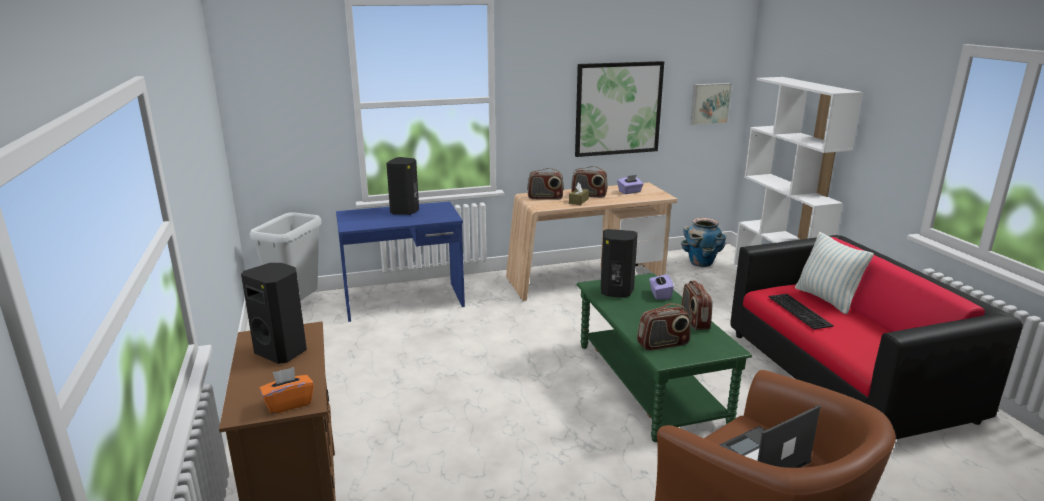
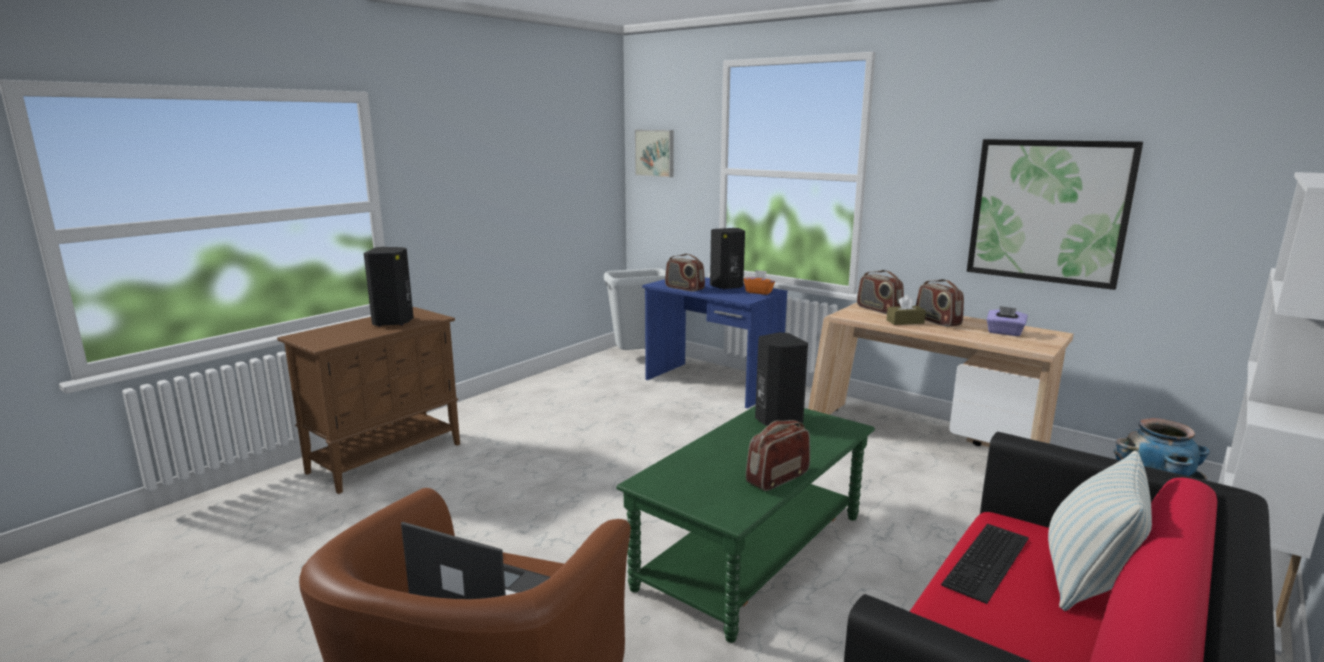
camera: 55 degrees right, 5 degrees down
(289, 403) = (319, 341): orange tissue box -> orange tissue box (759, 292)
(660, 294) = (815, 443): purple tissue box -> none
(663, 344) = (682, 474): radio -> radio (684, 288)
(709, 103) = (1250, 224): picture -> picture (655, 153)

